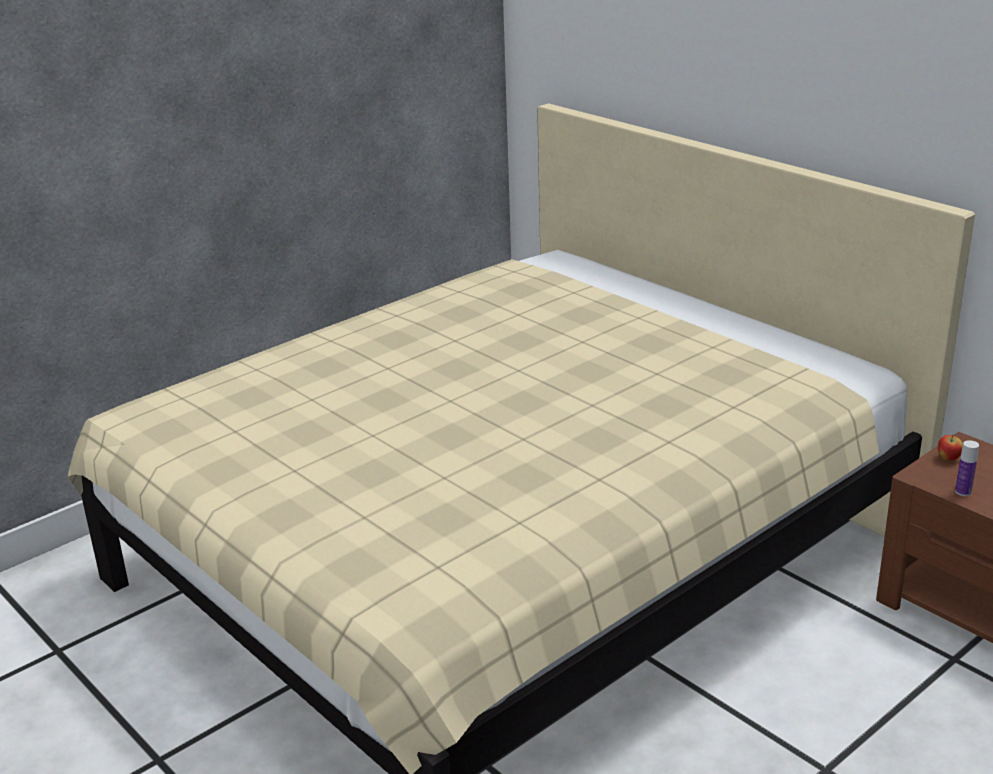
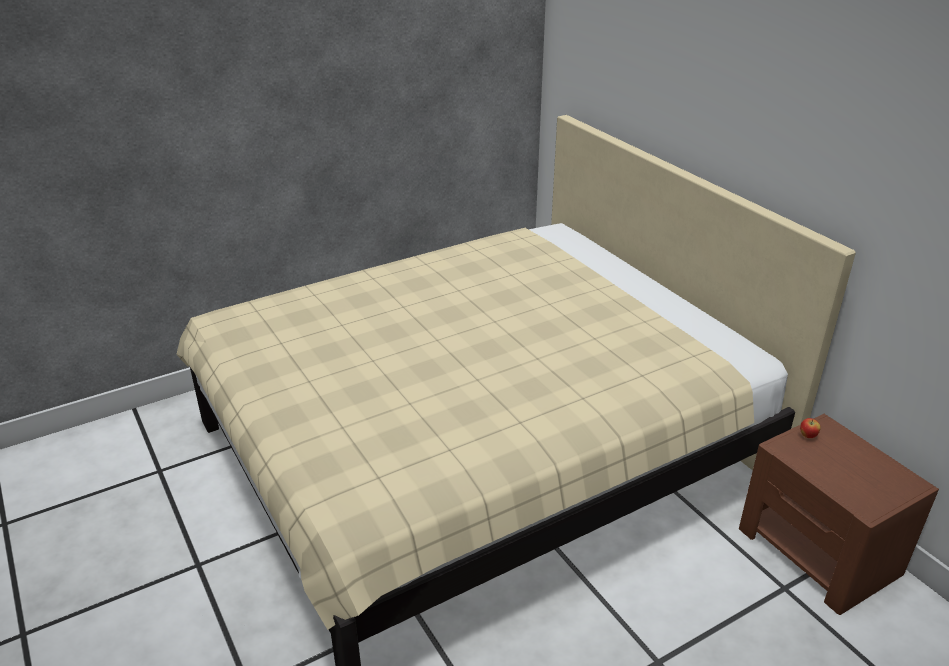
camera: 10 degrees right, 5 degrees up
(963, 492) = (810, 466): bottle -> none

